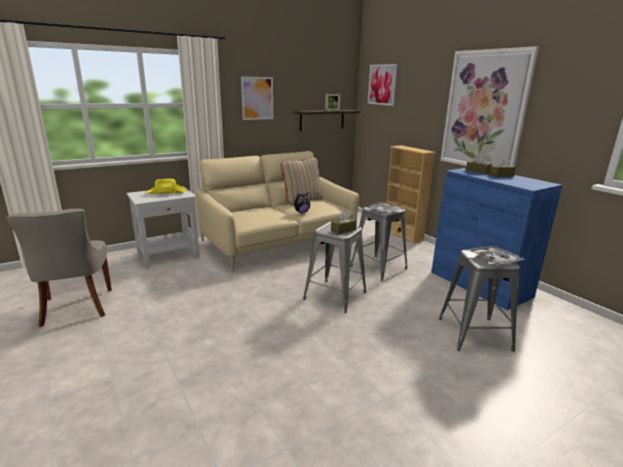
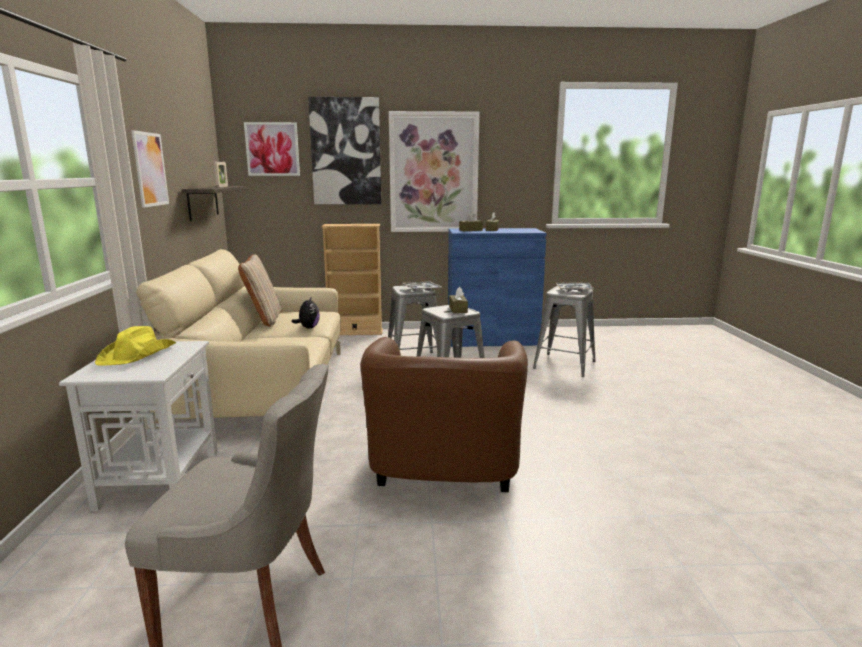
camera: 60 degrees left, 5 degrees down
(214, 323) = (443, 474): none -> brown armchair
(423, 88) = (346, 152): none -> picture

